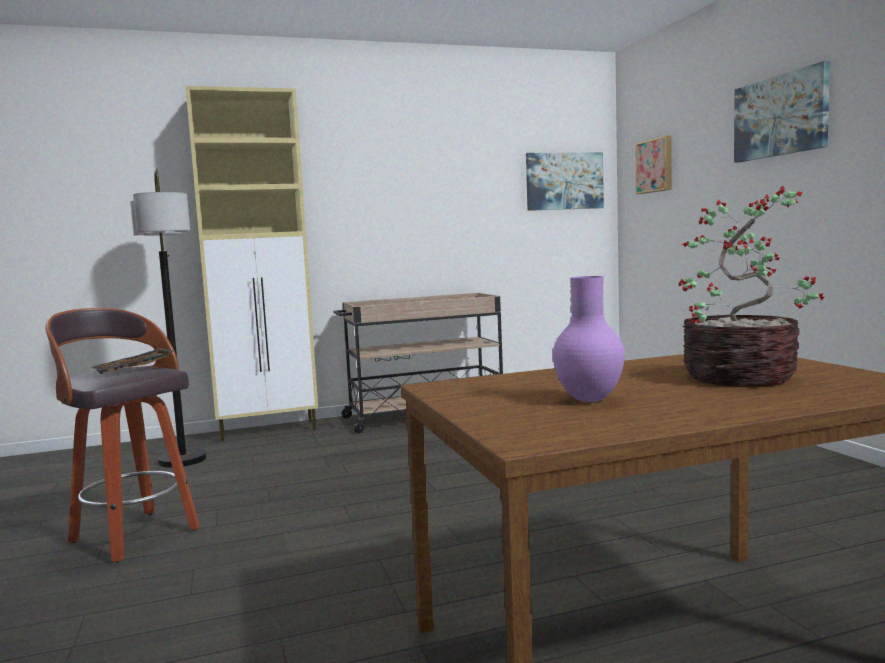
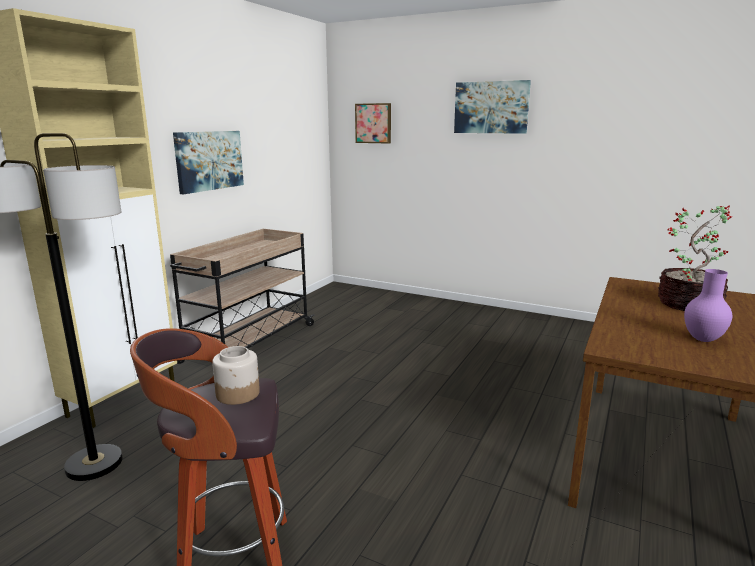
camera: 45 degrees left, 10 degrees up
(135, 369) = (238, 394): black tray -> jar
(564, 181) = (303, 129): picture -> picture (209, 160)

